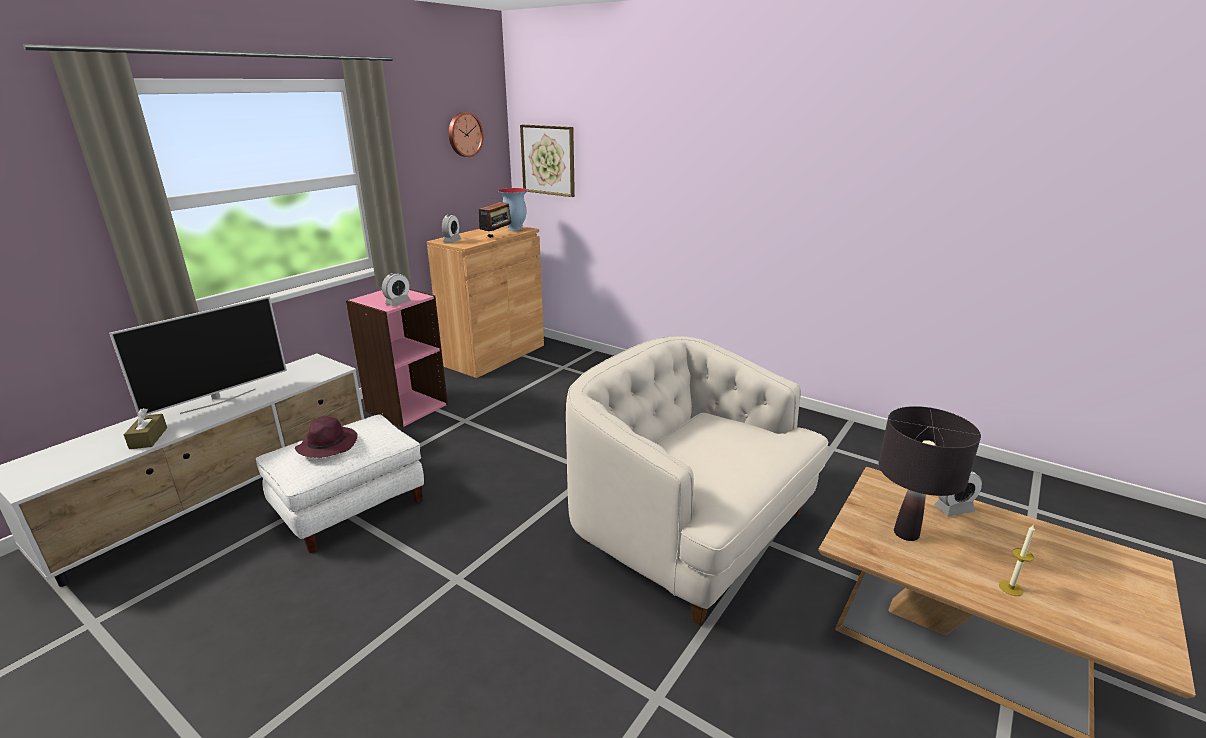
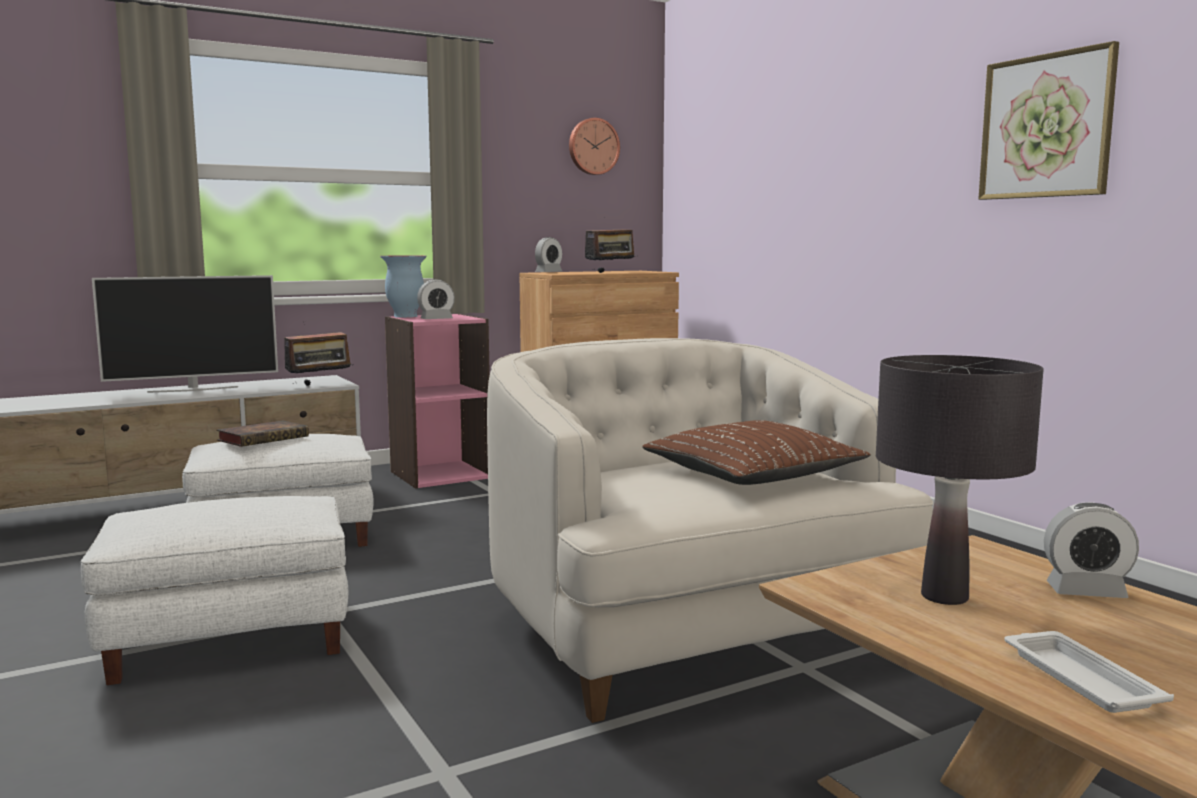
camera: 25 degrees right, 15 degrees down
(148, 438) = (97, 401): brown tissue box -> none
(324, 374) = (320, 385): none -> radio
(327, 444) = (264, 438): purple hat -> book
(411, 624) = (231, 636): none -> white ottoman
(514, 229) = (645, 271): vase -> vase (404, 316)
(548, 160) = (702, 181): picture -> picture (1046, 126)
(737, 444) = (751, 474): none -> brown pillow
(1011, 588) = (1078, 678): candle -> white tray

